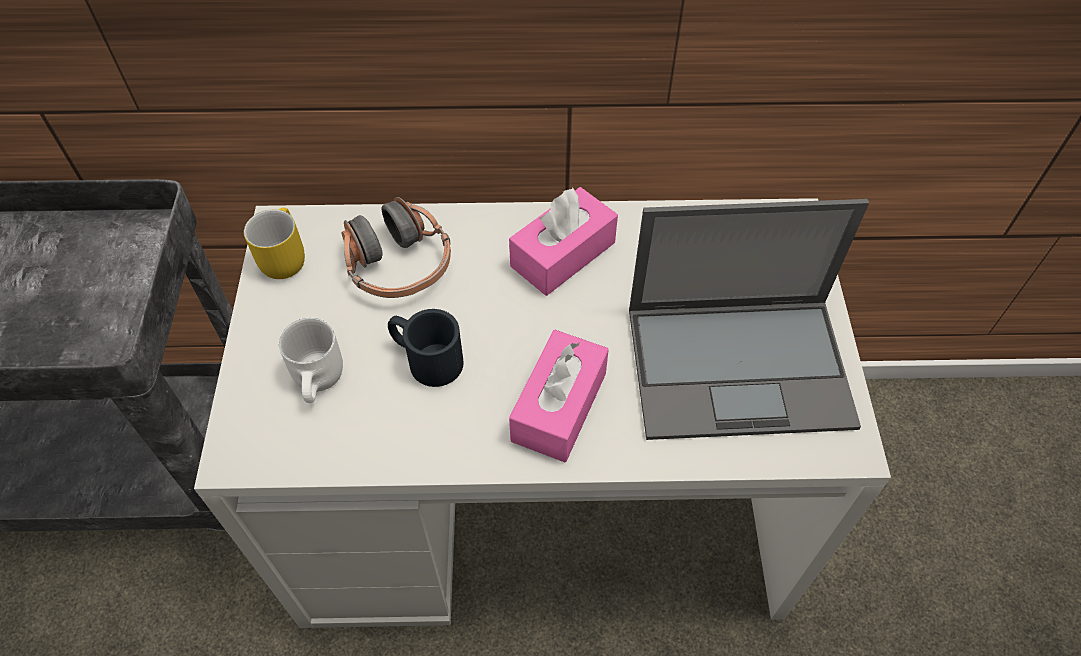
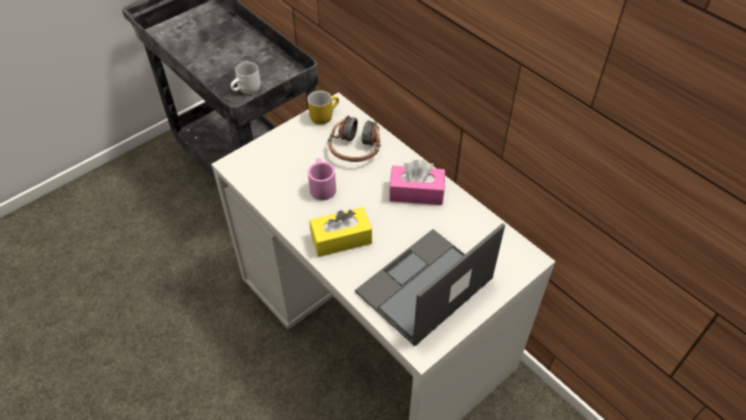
camera: 50 degrees right, 5 degrees down
(322, 380) = (283, 164): white mug -> white mug (248, 90)
(426, 358) = (322, 186): black mug -> pink mug
(559, 407) = (341, 239): pink tissue box -> yellow tissue box
(741, 366) = (423, 287): laptop -> laptop turned 90 degrees clockwise

